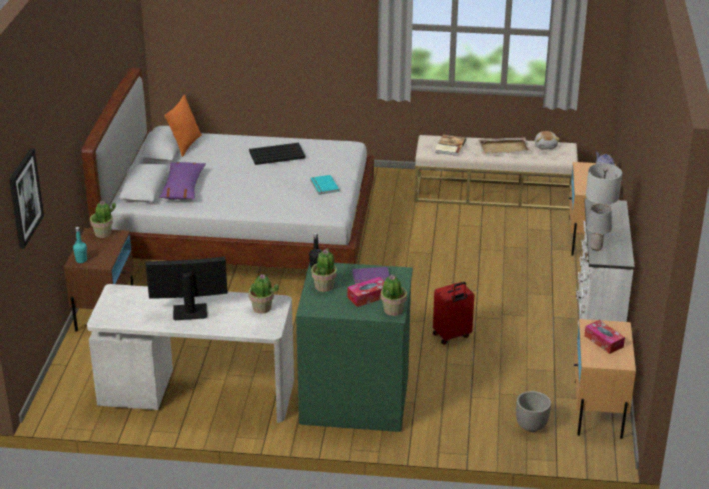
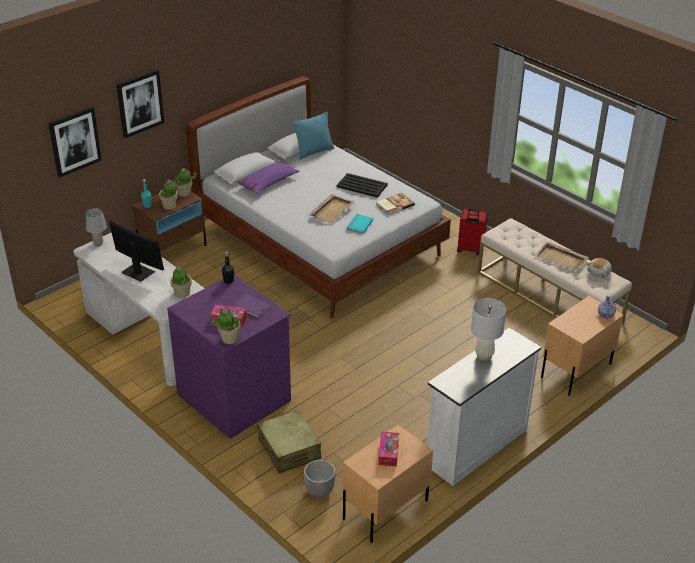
camera: 40 degrees right, 5 degrees up
(53, 133) = (140, 103): none -> picture
(185, 145) = (314, 152): orange pillow -> turquoise pillow
(283, 184) = (332, 210): none -> beige tray
(324, 286) = (214, 297): potted plant -> potted plant (169, 205)
(355, 397) = (235, 396): green dresser -> purple dresser
(449, 146) = (518, 237): book -> book (394, 204)
(452, 336) = (360, 390): red suitcase -> red suitcase (470, 250)
(462, 411) = (289, 449): none -> beige suitcase
(596, 247) = (453, 372): grey table lamp -> grey table lamp (98, 243)

